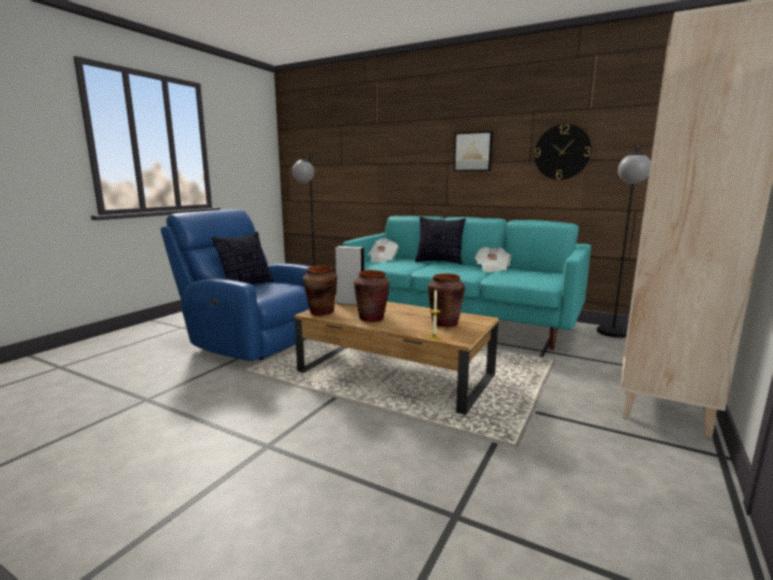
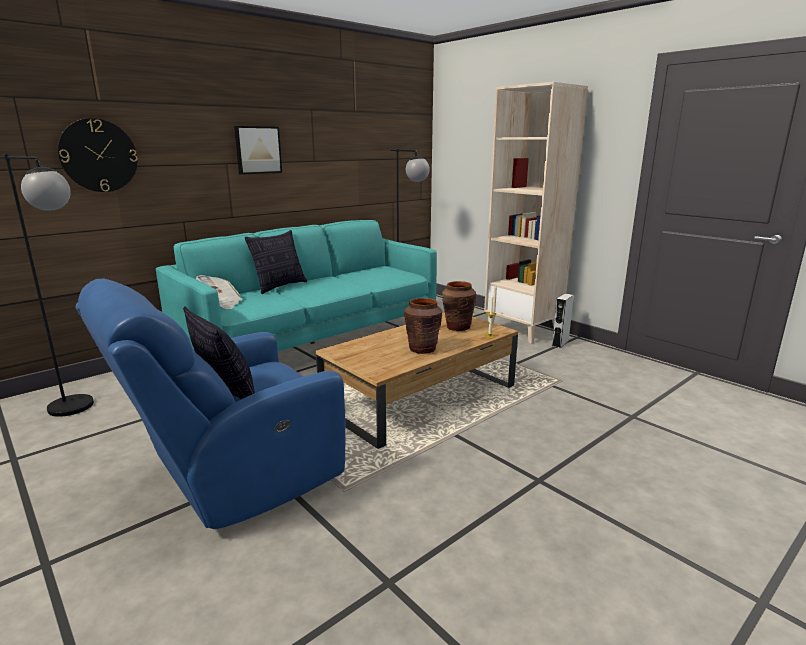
camera: 70 degrees left, 5 degrees up
(321, 312) = (380, 368): brown vase -> none
(350, 303) = (356, 351): grey speaker -> grey speaker (560, 343)
(492, 268) = (339, 277): newspaper -> none
(562, 152) = (340, 152): wall clock -> wall clock (98, 155)

